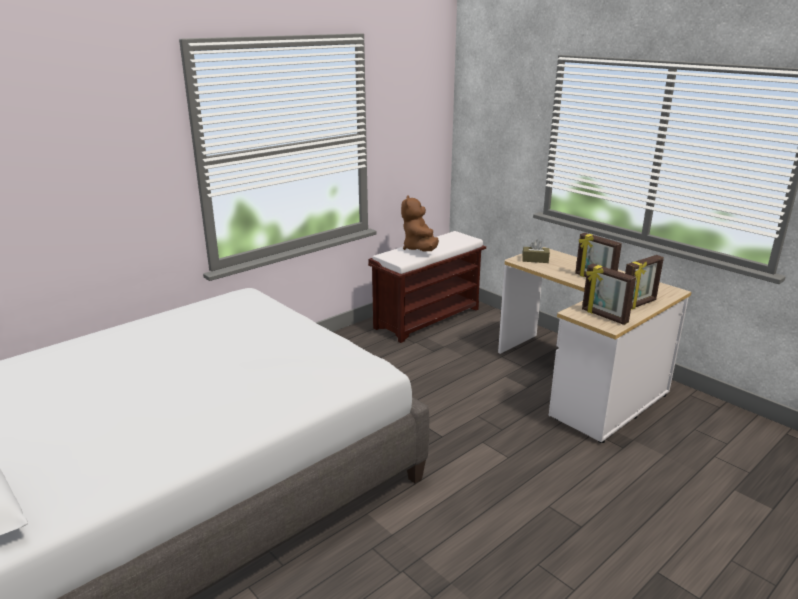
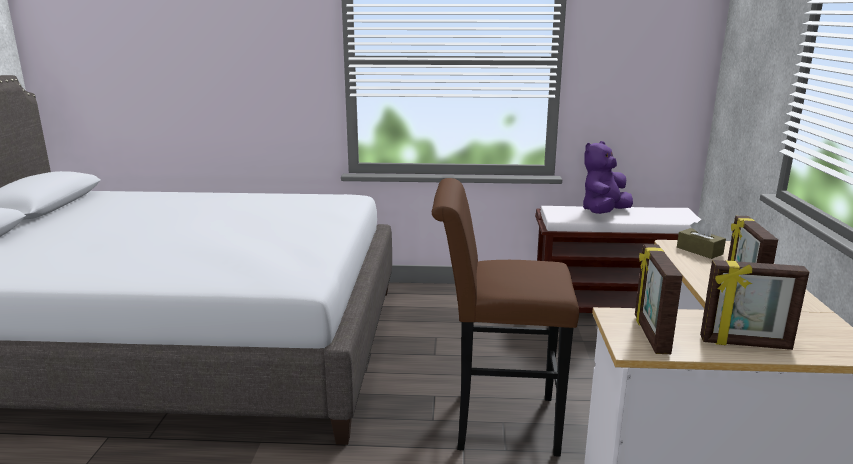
camera: 45 degrees right, 5 degrees down
(419, 249) = (604, 212): brown plush toy -> purple plush toy
(475, 418) = (496, 422): none -> brown stool

